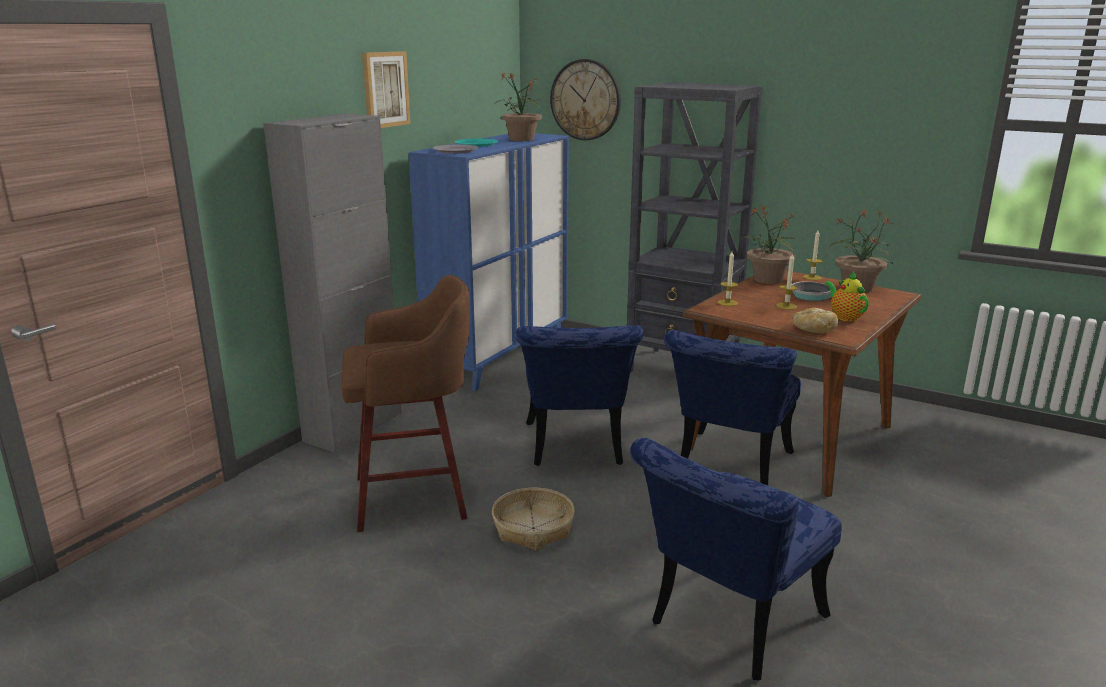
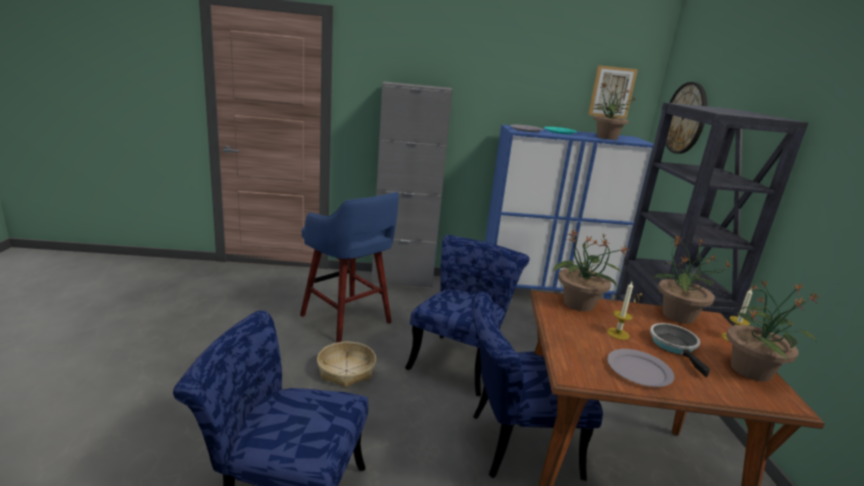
camera: 55 degrees right, 0 degrees up
(385, 89) = (493, 78): picture -> picture (611, 92)
(415, 497) = (347, 320): brown stool -> blue stool
(575, 449) = (460, 359): blue chair -> blue chair turned 150 degrees clockwise
(727, 303) = (579, 304): candle -> potted plant
(813, 331) = (569, 355): bread -> none
(845, 317) = (639, 371): teapot -> grey plate

